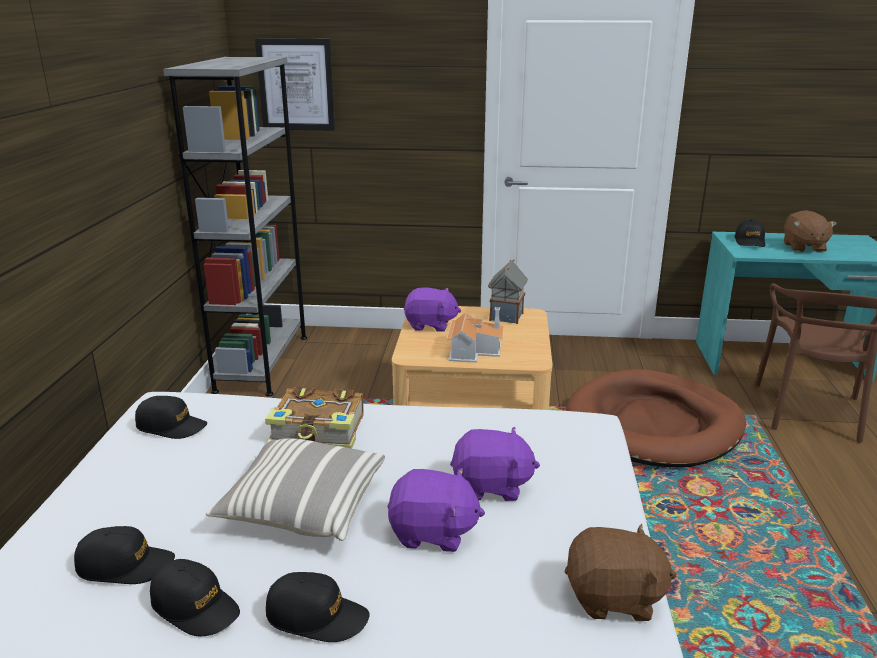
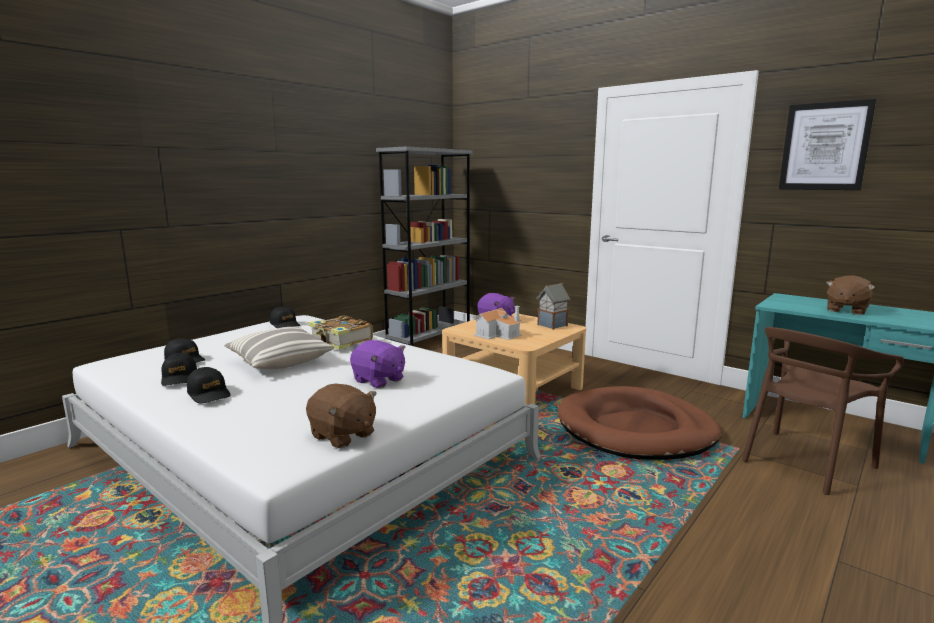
camera: 35 degrees right, 10 degrees down
(296, 85) = (483, 169): picture -> picture (824, 146)
(433, 533) = (312, 386): purple plush toy -> none
(749, 241) = (796, 301): black cap -> none

